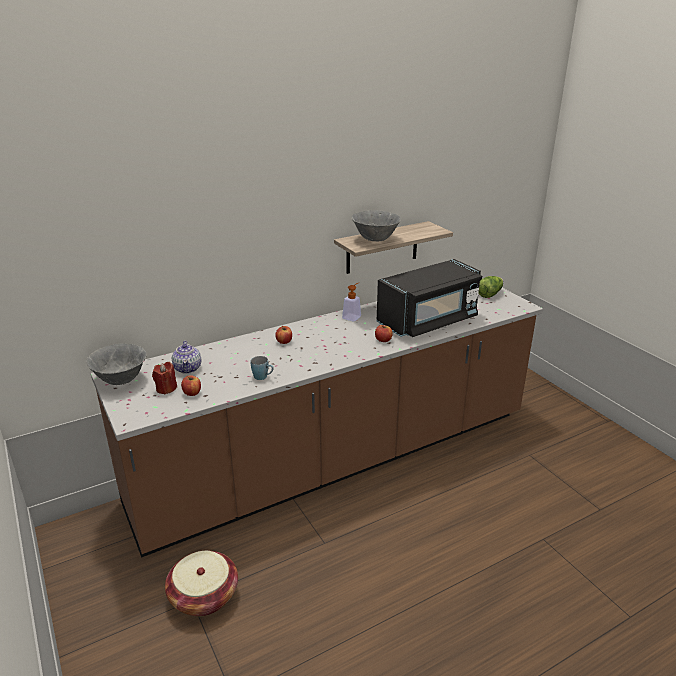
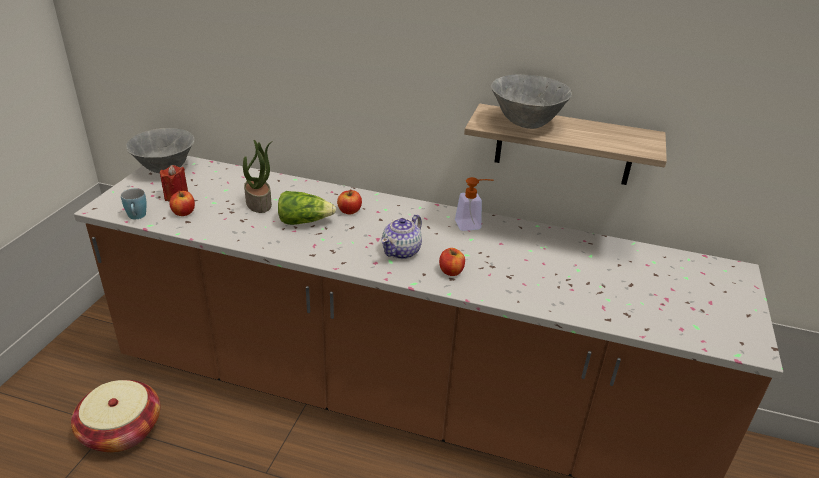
camera: 45 degrees right, 5 degrees up
(188, 368) = (226, 188): teapot -> teapot (402, 251)
(227, 364) = (259, 203): none -> potted plant
(263, 377) = (260, 235): blue mug -> blue mug (137, 217)
(428, 321) = (554, 283): black microwave -> none
(489, 294) = (722, 298): lettuce -> lettuce (304, 221)

